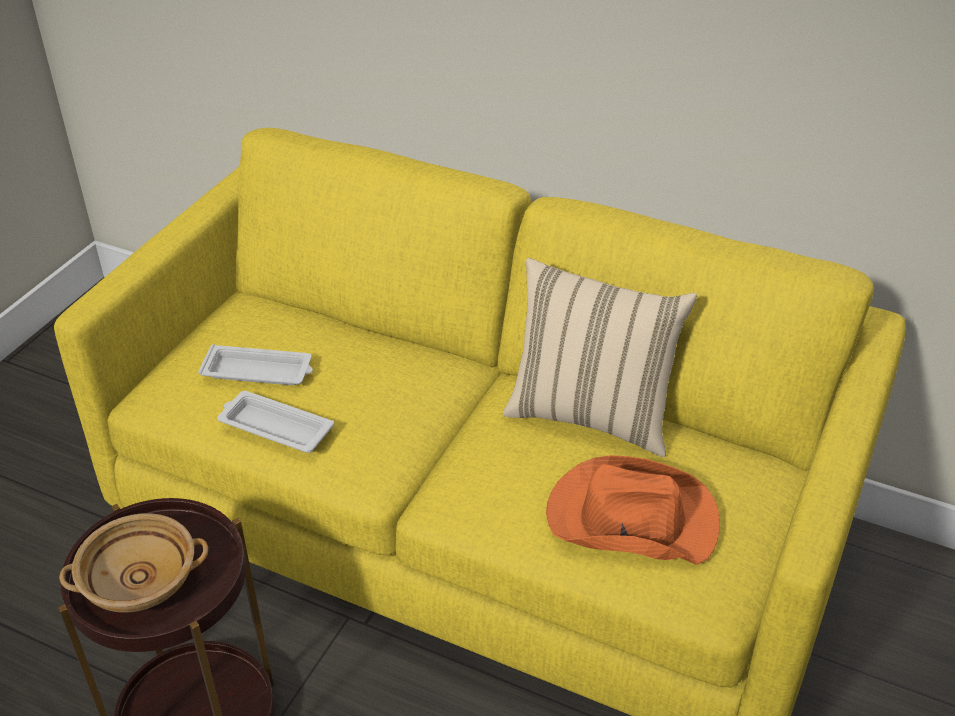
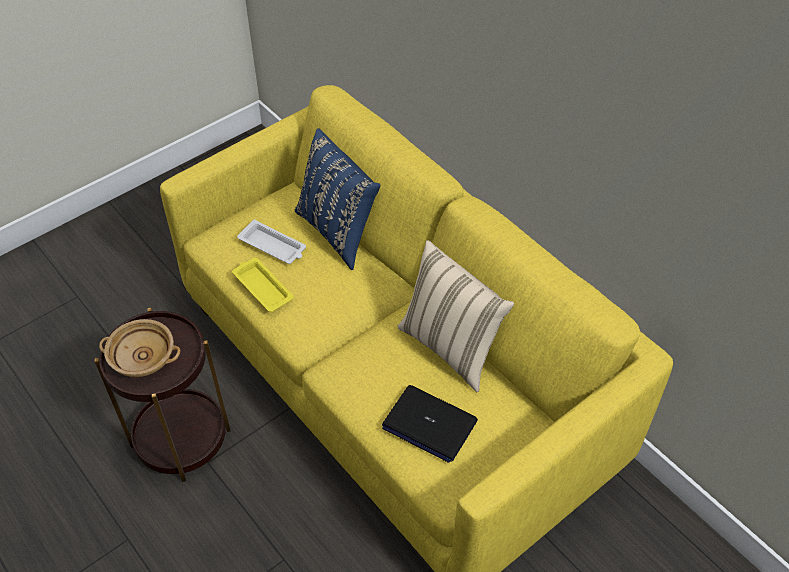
camera: 25 degrees right, 10 degrees up
(274, 427) = (262, 287): white tray -> yellow tray
(343, 327) = (338, 231): none -> blue pillow
(630, 518) = (429, 424): orange hat -> laptop

